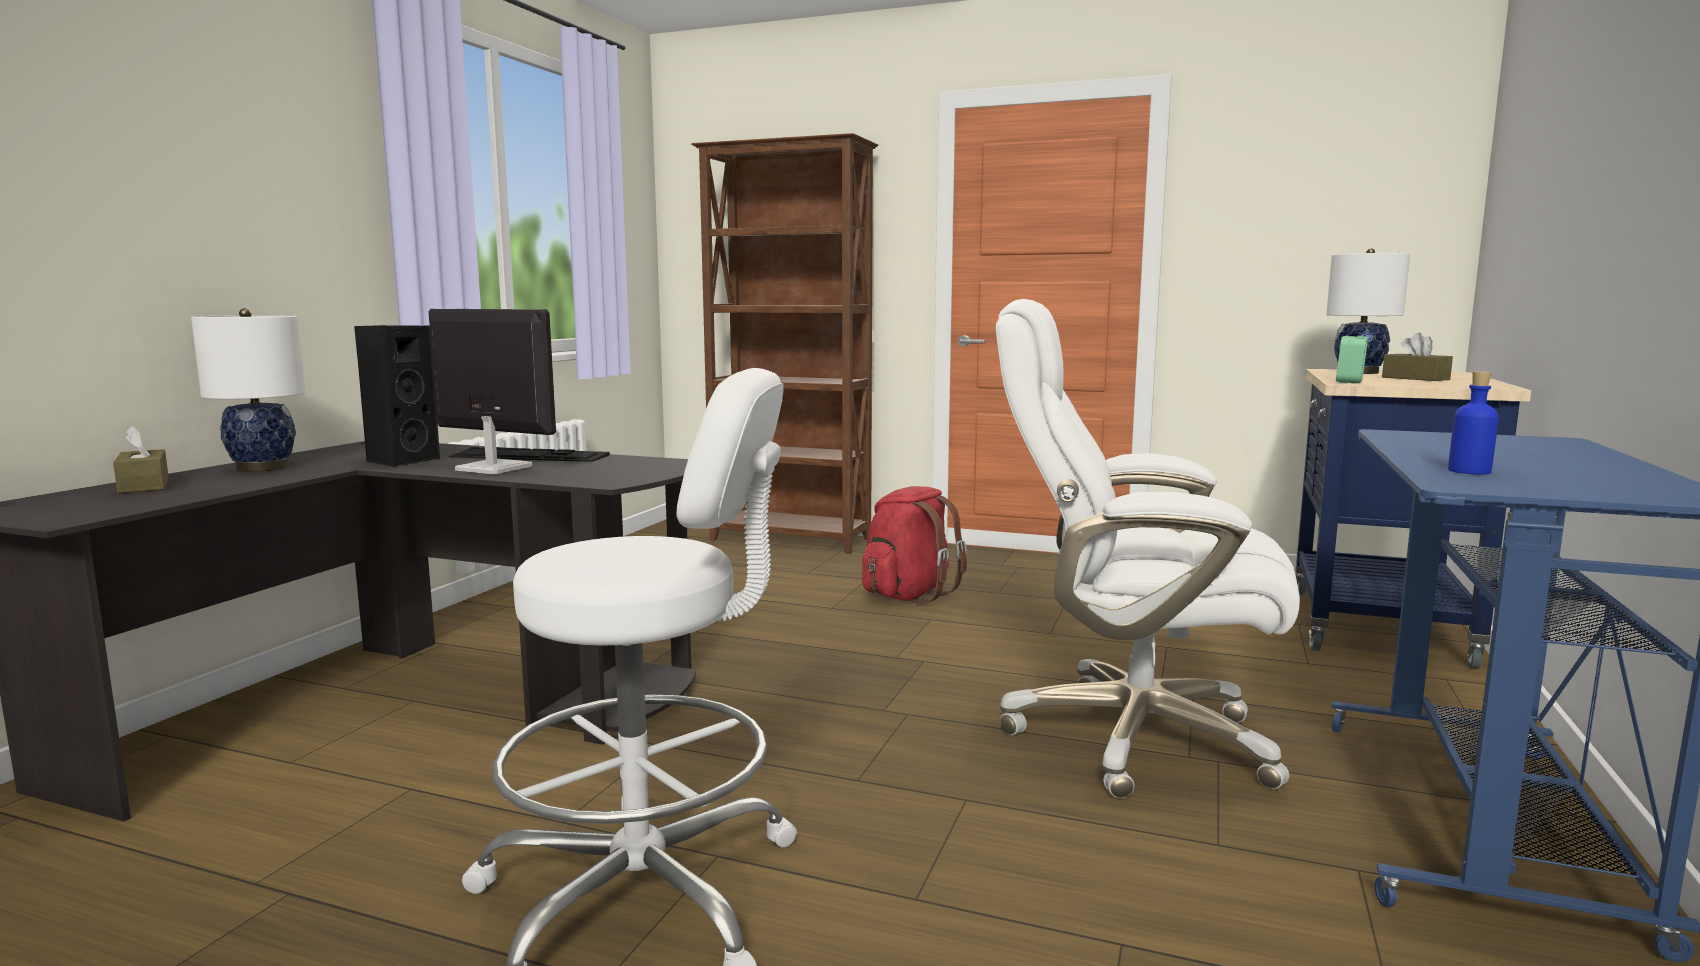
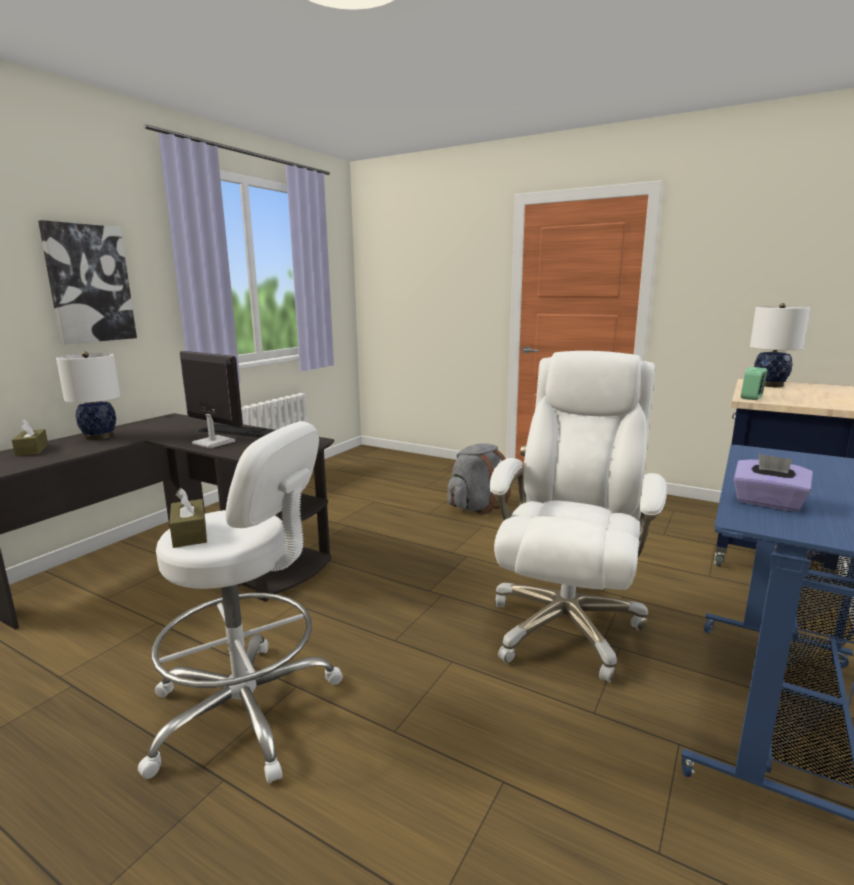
camera: 10 degrees right, 5 degrees up
(240, 194) = (89, 284): none -> picture
(401, 460) = (172, 433): black speaker -> none
(791, 540) = (424, 463): brown bookcase -> none
(909, 595) = (477, 506): red backpack -> grey backpack
(1127, 739) = (568, 625): white office chair -> white office chair turned 90 degrees clockwise
(1415, 378) = (803, 394): brown tissue box -> brown tissue box (190, 533)
(1469, 471) = (767, 503): blue bottle -> purple tissue box

